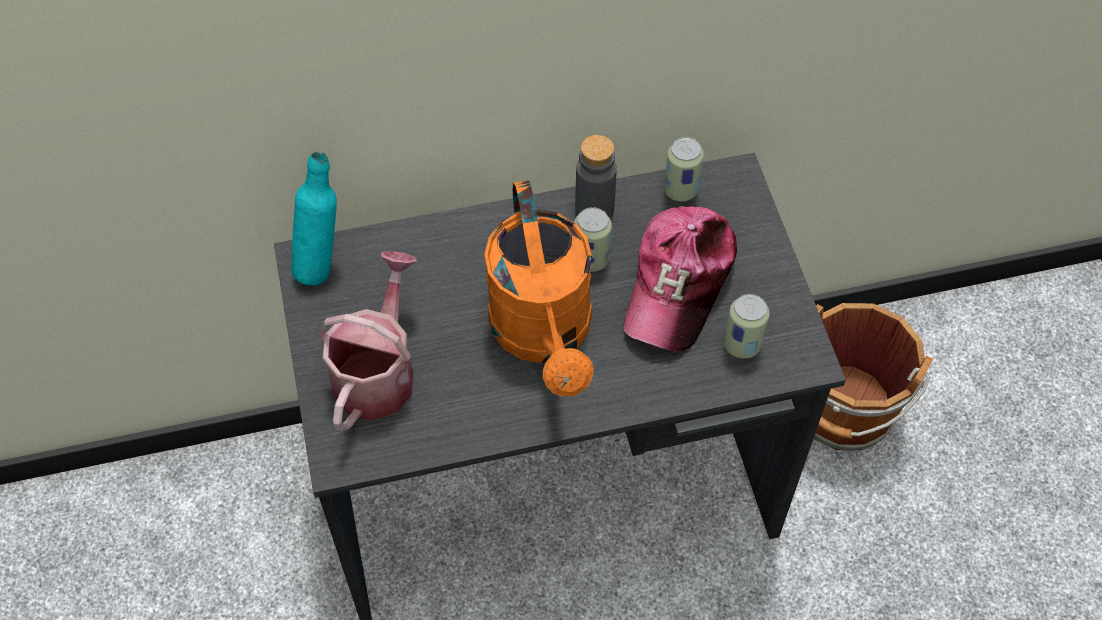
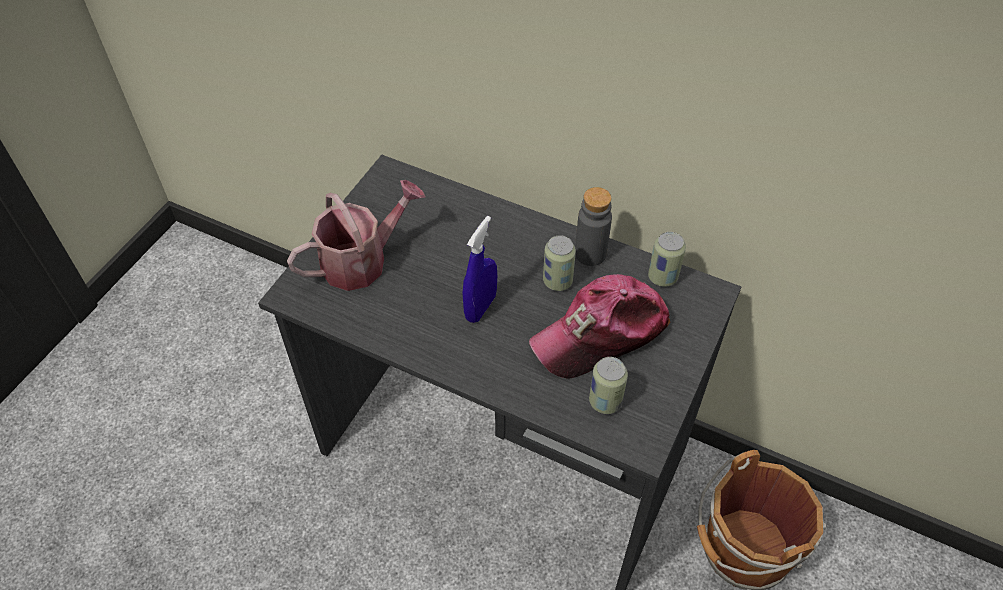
camera: 40 degrees right, 5 degrees down
(322, 264) = (395, 181): turquoise bottle -> none
(545, 336) = (480, 307): orange watering can -> blue spray bottle

